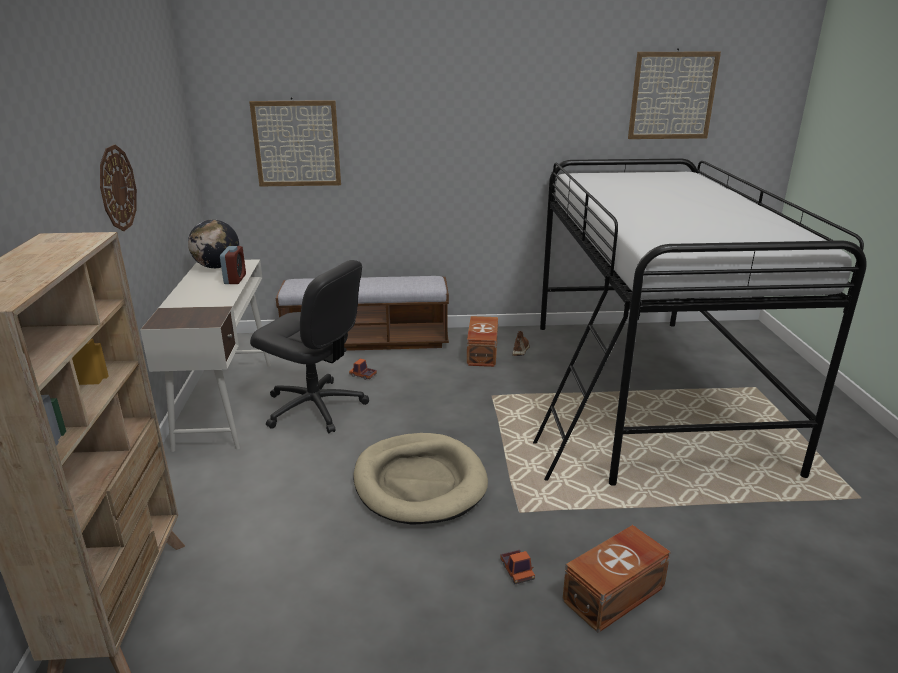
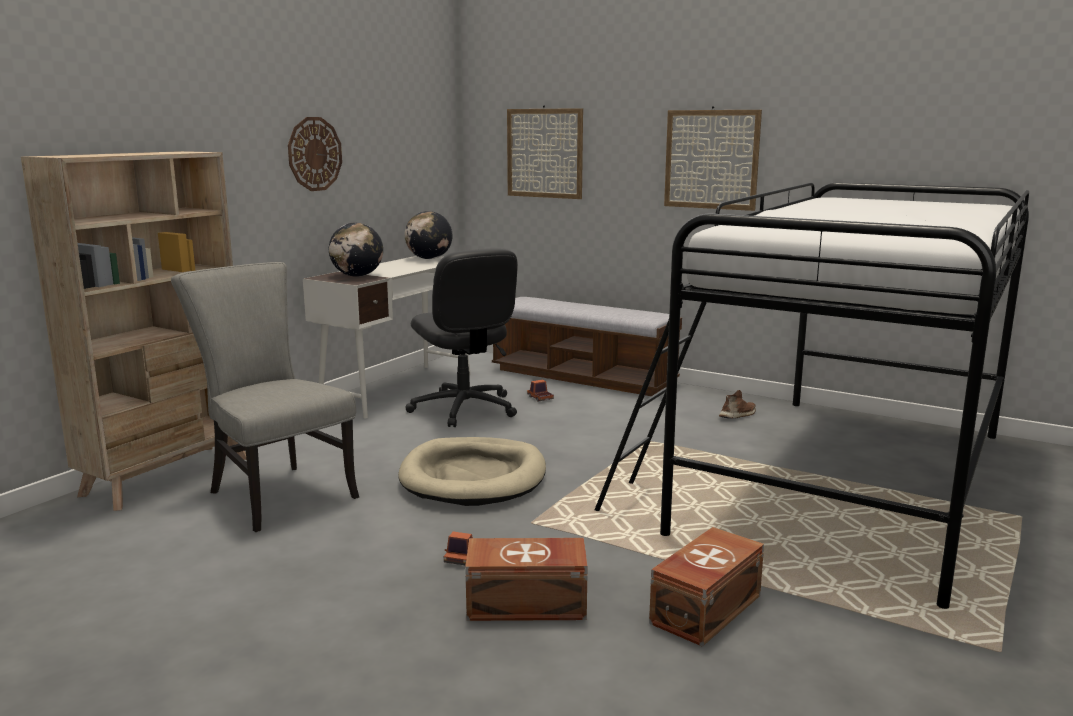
camera: 35 degrees right, 10 degrees down
(194, 311) = (357, 276): none -> globe
(235, 279) = (426, 266): alarm clock -> none
(272, 575) = (276, 493): none -> grey chair
(481, 353) = (688, 409): brown storage box -> brown storage box (703, 609)
(672, 94) = (991, 100): picture -> picture (711, 157)

